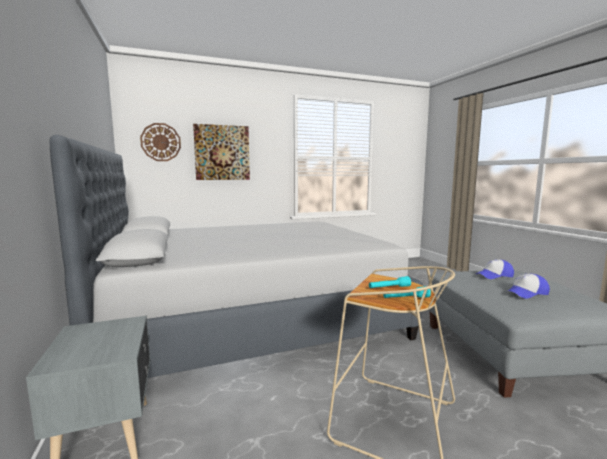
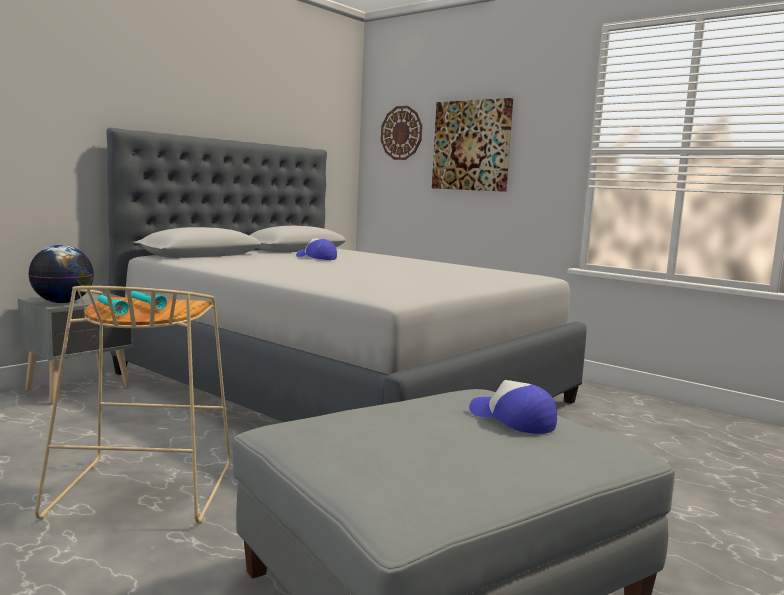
camera: 60 degrees right, 0 degrees up
(111, 348) = (63, 302): none -> globe
(526, 293) = (398, 434): cap -> cap (316, 257)

